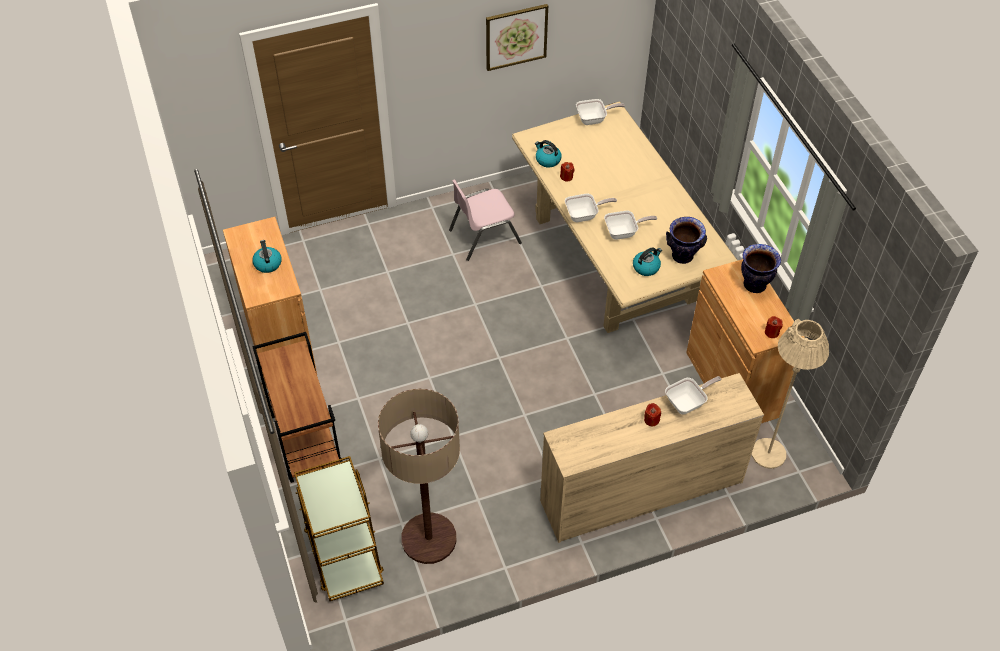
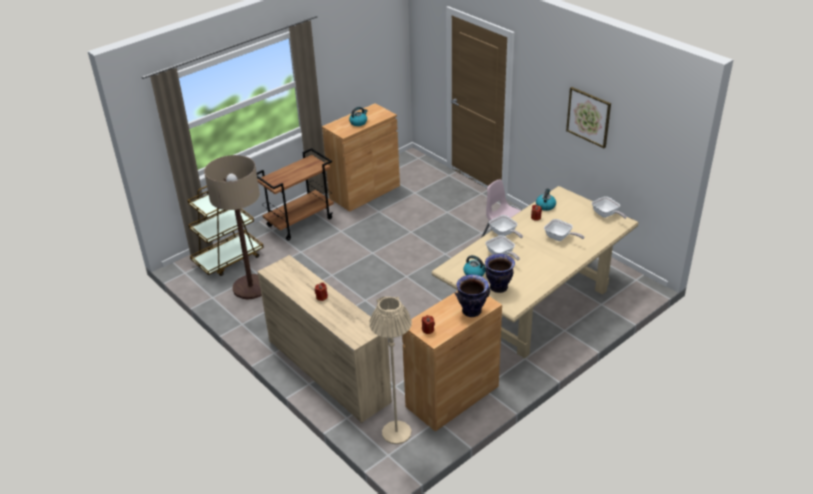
camera: 70 degrees right, 15 degrees down
(688, 402) = (346, 310): frying pan -> frying pan (560, 238)

